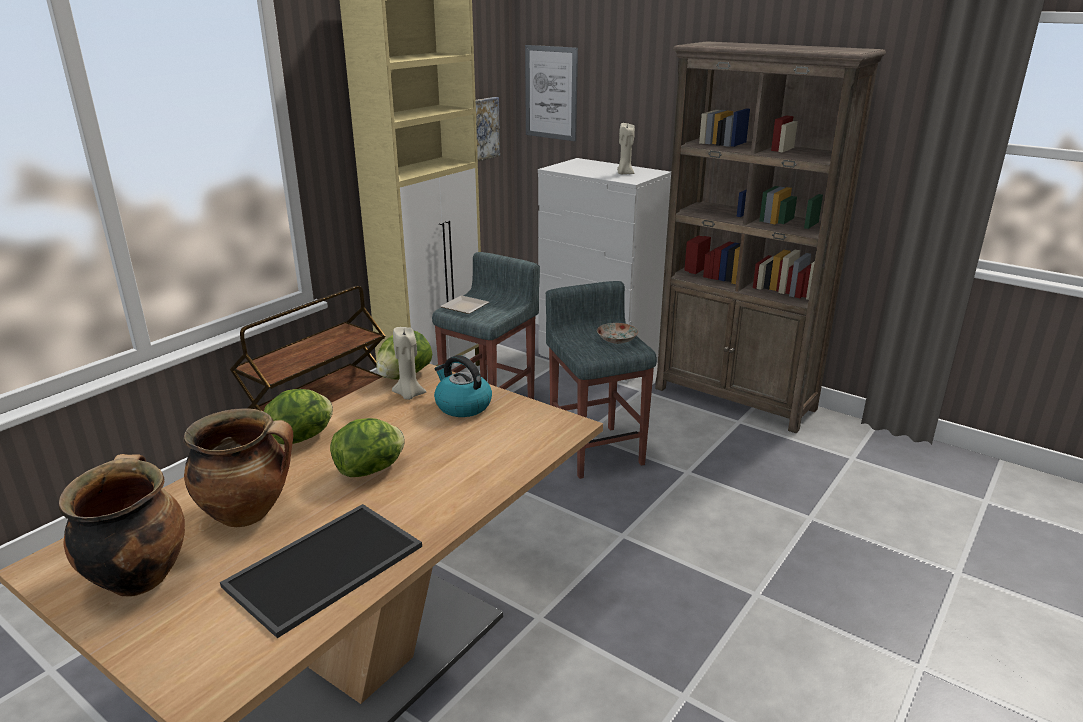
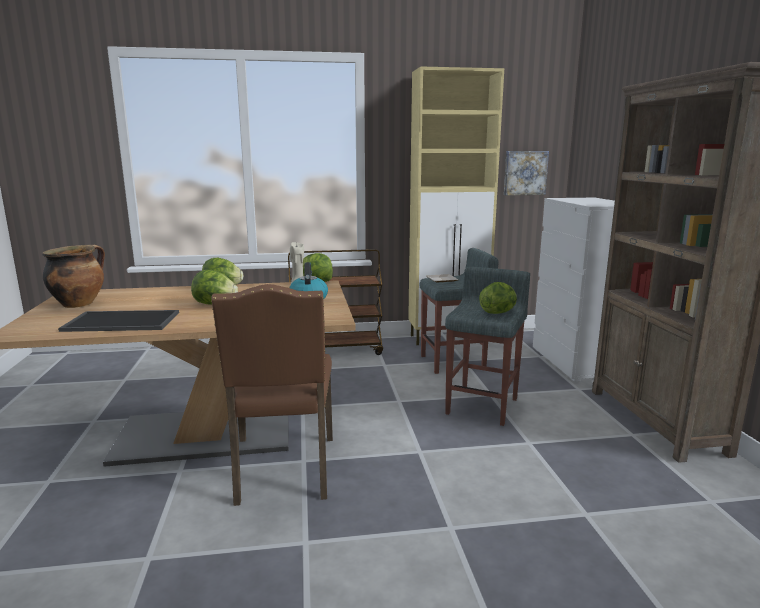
camera: 45 degrees right, 10 degrees down
(248, 513) = (147, 301): cooking pot -> none
(539, 642) = (284, 470): none -> brown chair
(551, 93) = (587, 147): picture -> none
(616, 340) = (498, 312): plate -> lettuce
(624, 173) = (601, 203): beige candle -> none

